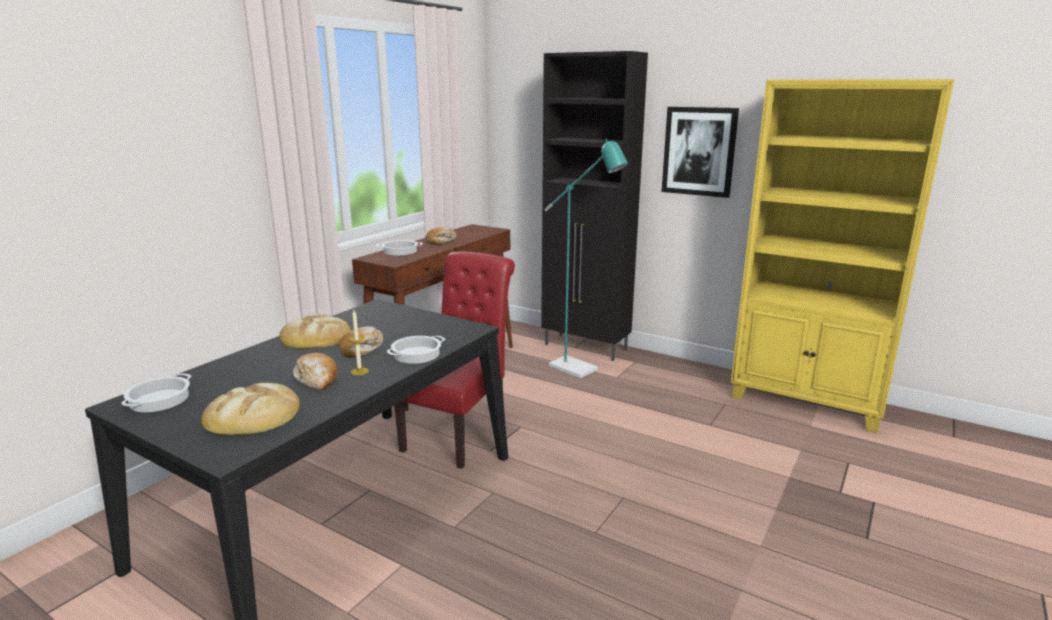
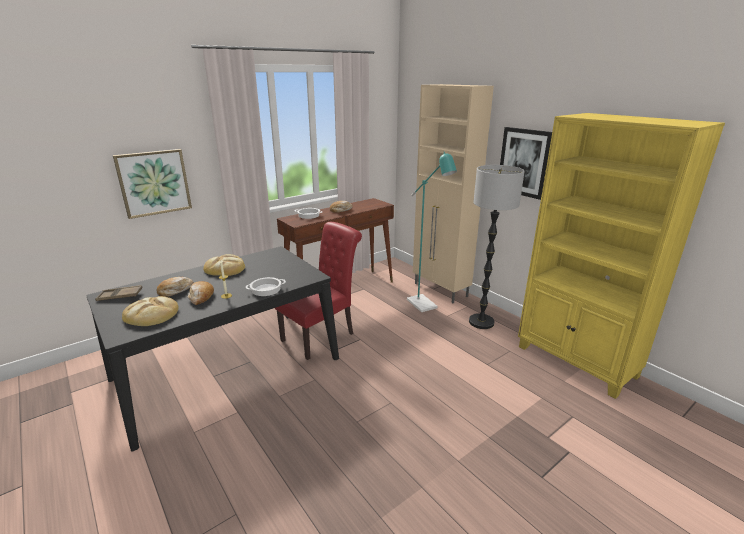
camera: 20 degrees right, 5 degrees up
(158, 205) = (154, 183): none -> picture
(159, 400) = (120, 296): cooking pot -> brown tray
(362, 349) = (241, 280): bread -> bread (175, 290)
(586, 347) = (441, 290): black cabinet -> beige cabinet
(666, 377) = (481, 322): none -> floor lamp

